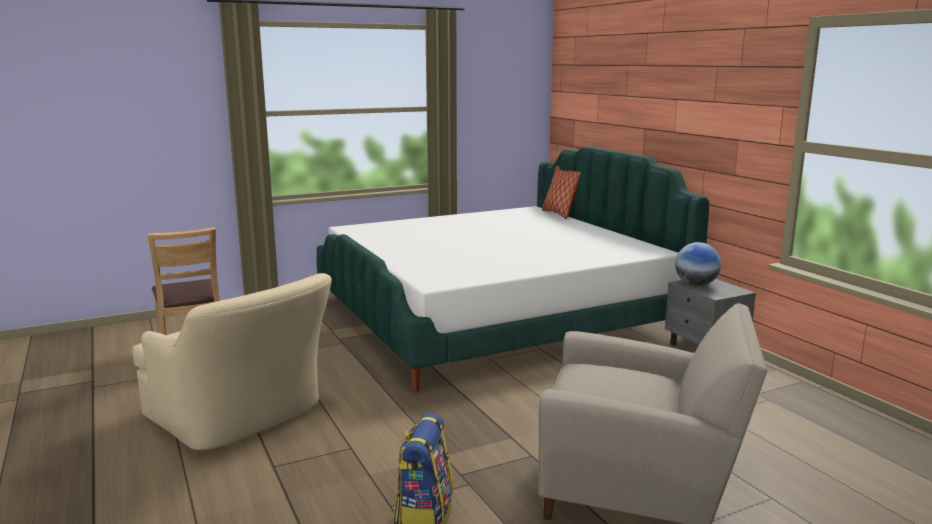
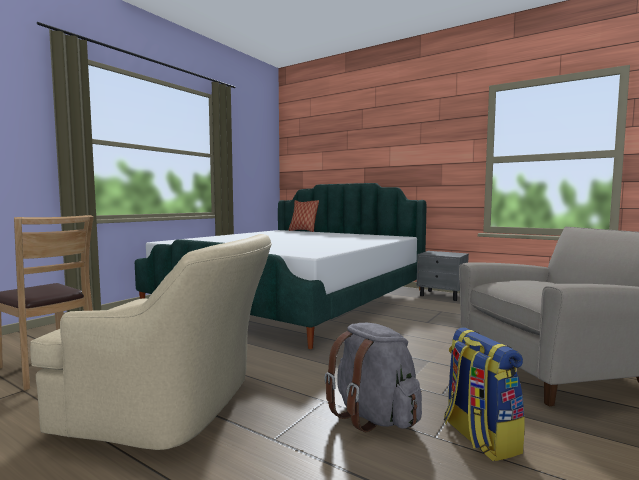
camera: 30 degrees left, 10 degrees down
(369, 474) = (373, 416): none -> grey backpack
(696, 284) = (433, 253): globe -> none

